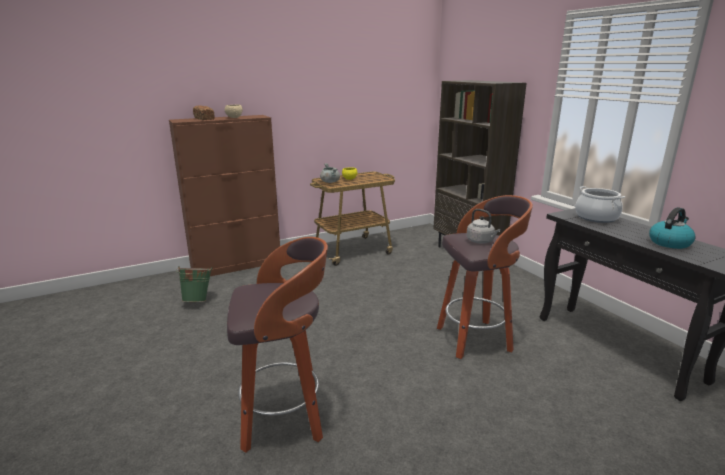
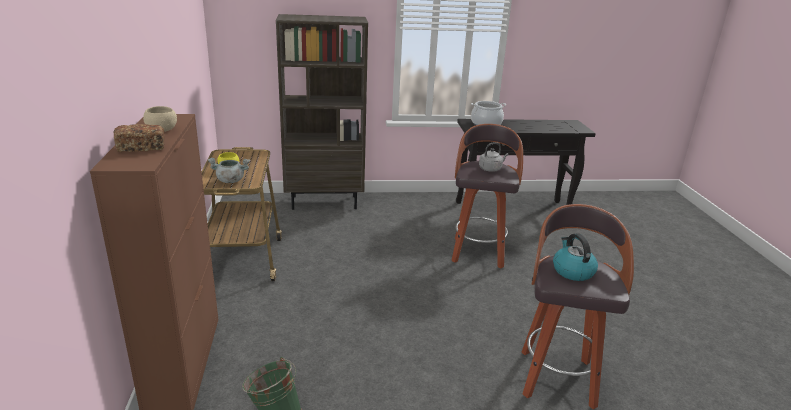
camera: 70 degrees left, 5 degrees up
(669, 242) = (542, 125): kettle -> kettle (572, 271)

